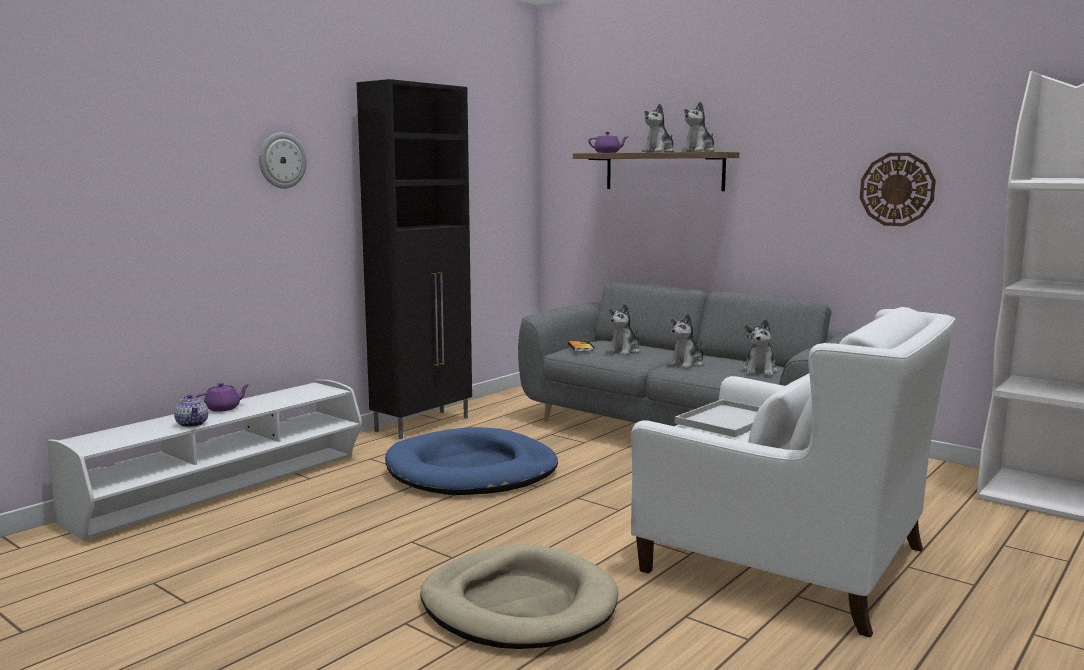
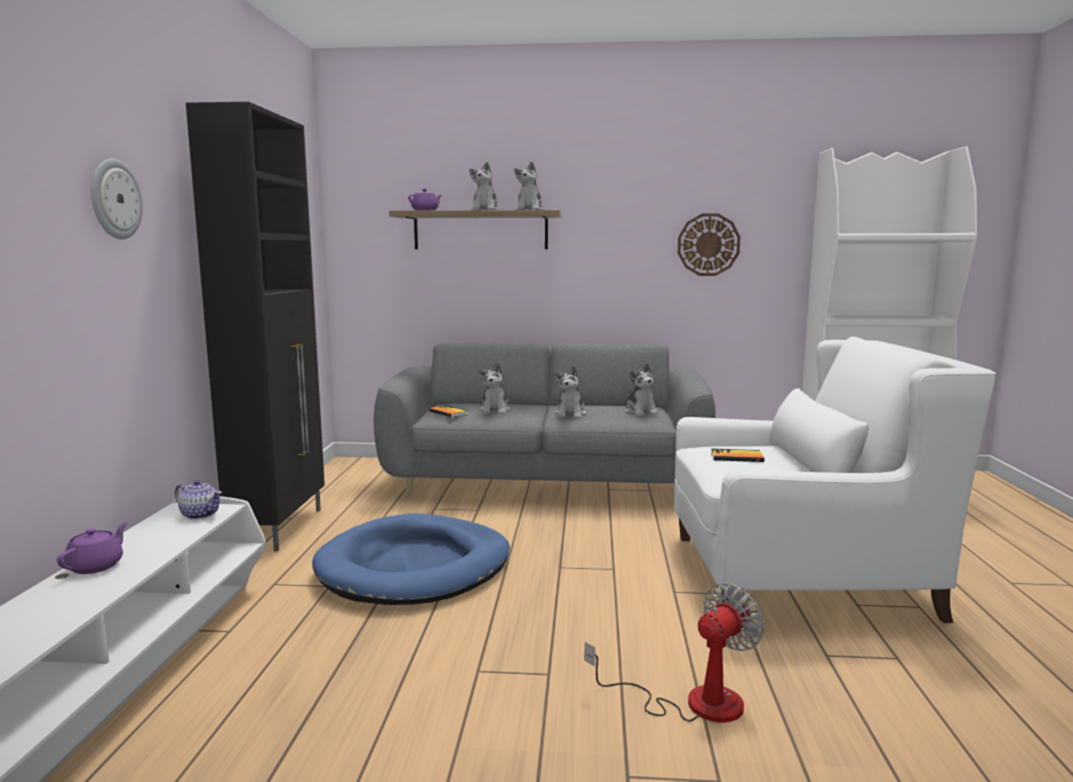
camera: 35 degrees left, 0 degrees up
(192, 424) = (85, 602): teapot -> teapot (200, 515)
(519, 605) = (693, 702): beige dog bed -> fan
(727, 419) = (736, 457): white tray -> book

